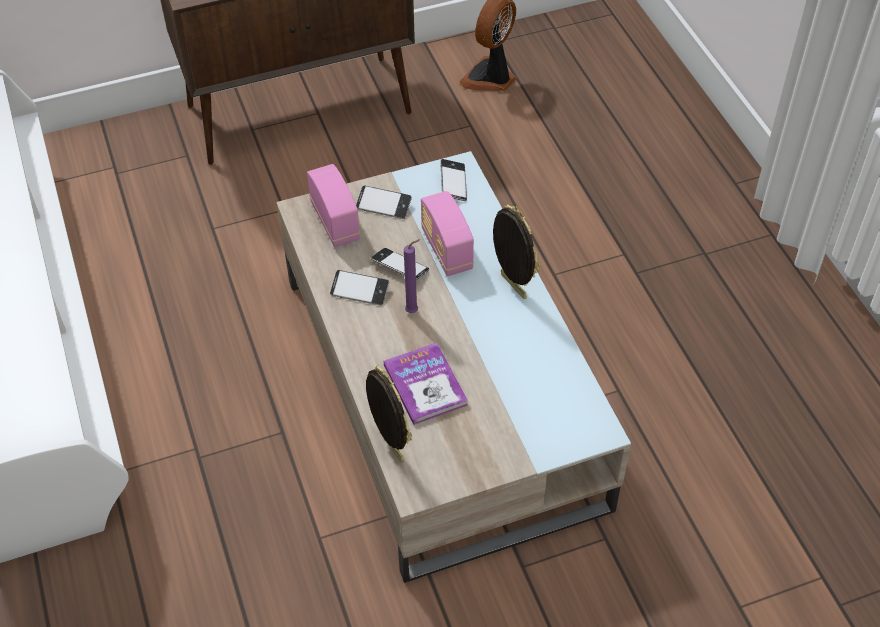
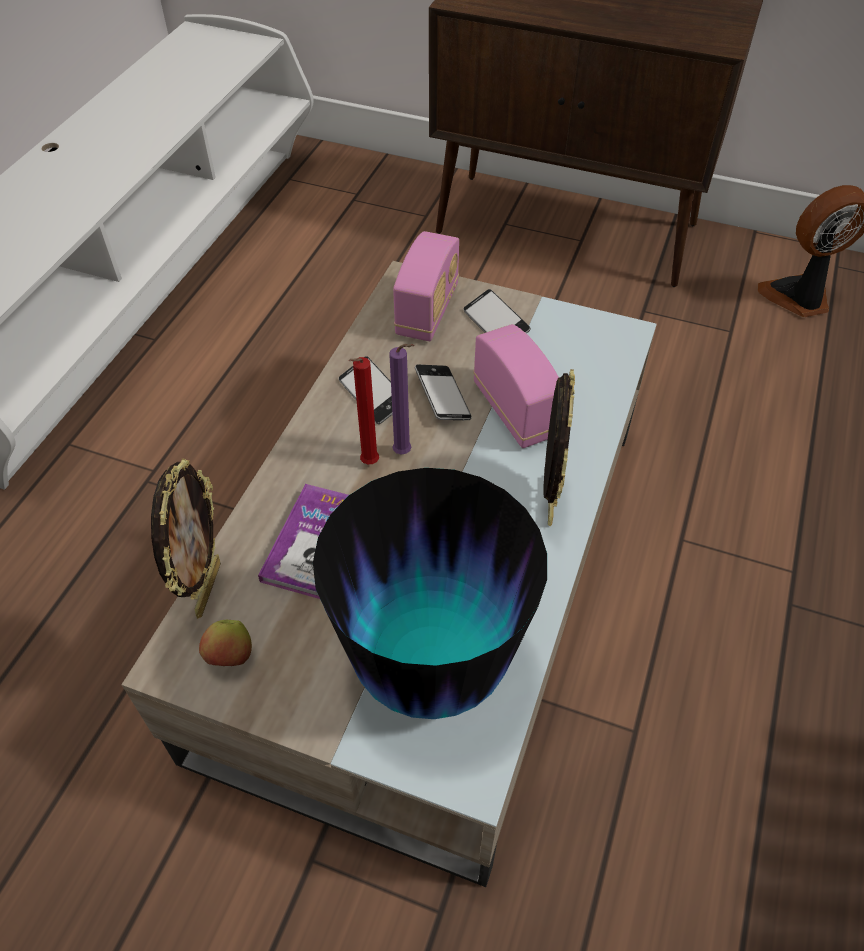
camera: 40 degrees right, 0 degrees up
(400, 330) = (367, 464): none -> red candle
(440, 466) = (231, 657): none -> apple
(446, 250) = (514, 410): radio -> radio turned 135 degrees clockwise
(453, 183) = (599, 345): phone -> none
(537, 401) = (430, 665): none -> vase

